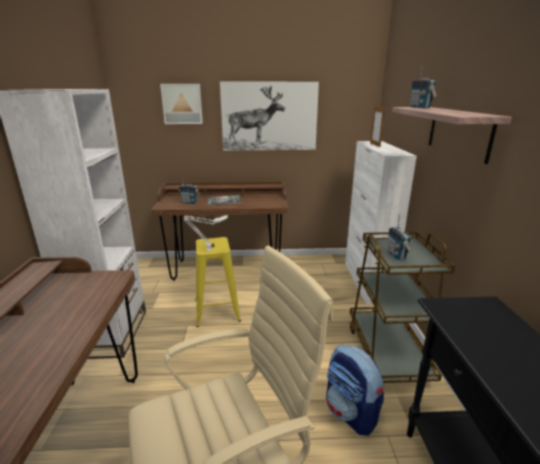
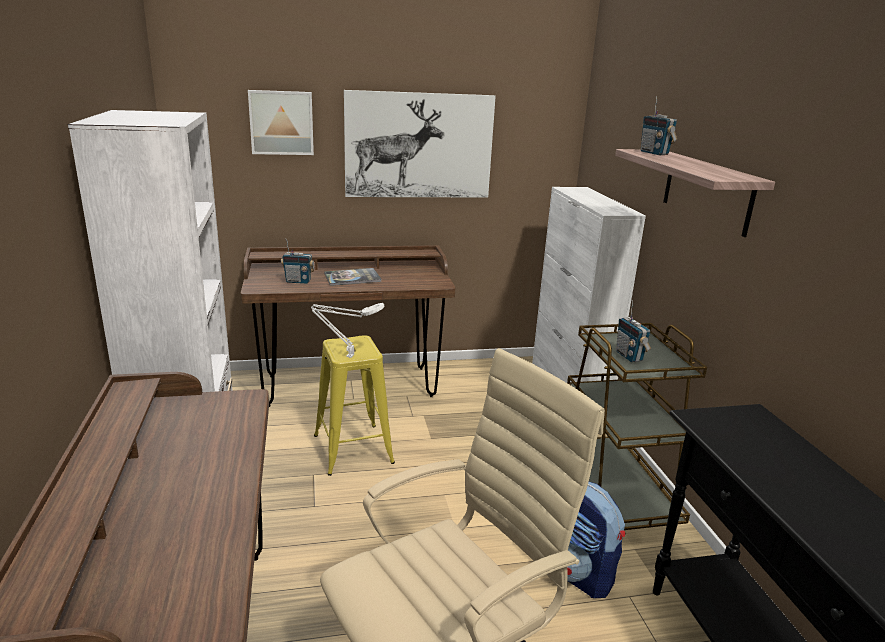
camera: 10 degrees left, 0 degrees up
(375, 145) = (581, 195): picture frame -> none

